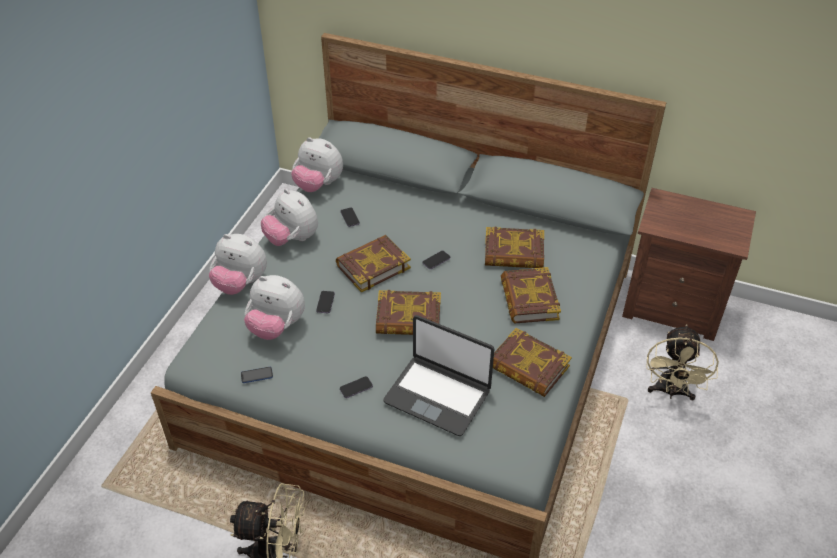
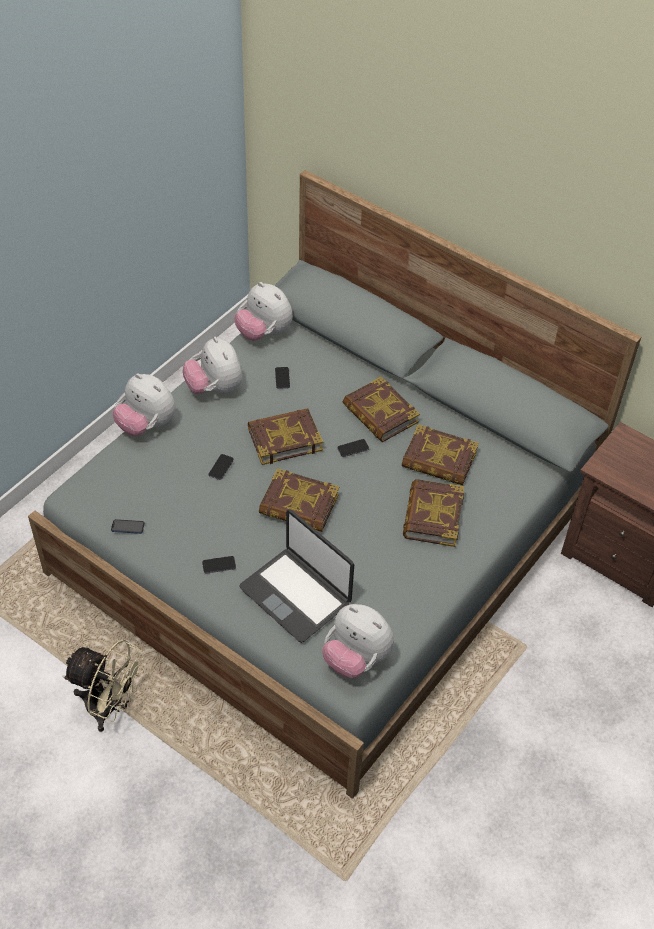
camera: 15 degrees right, 5 degrees up
(276, 327) = (163, 481): plush toy -> plush toy (356, 658)
(528, 367) = (400, 589): book -> book (380, 414)
(671, 392) = (578, 651): beige fan -> none

